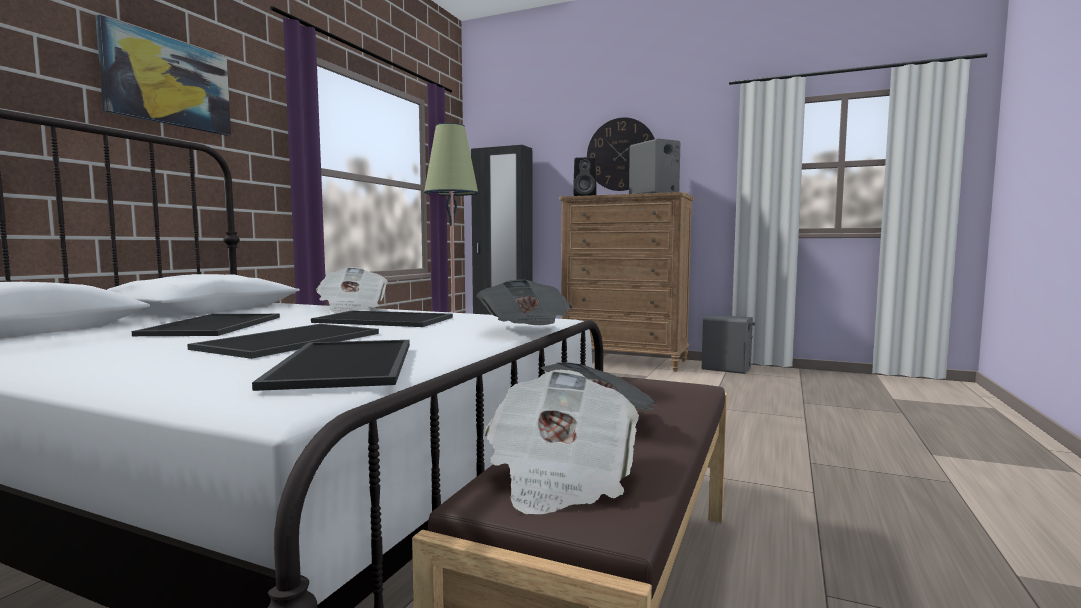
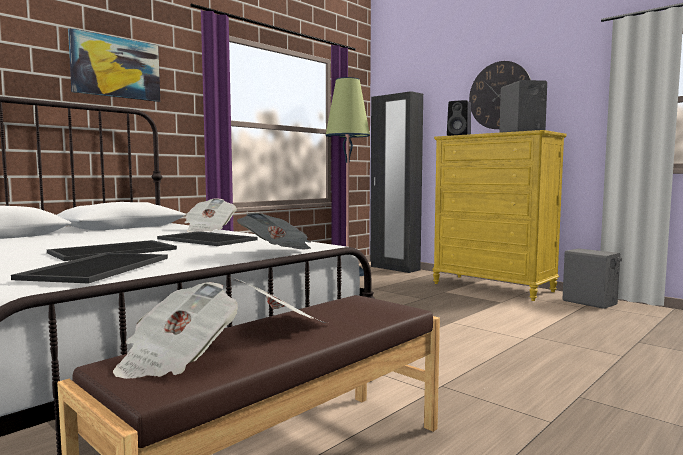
camera: 20 degrees right, 0 degrees up
(215, 326) = (98, 238): tray -> none
(624, 361) = (493, 287): brown dresser -> yellow dresser

